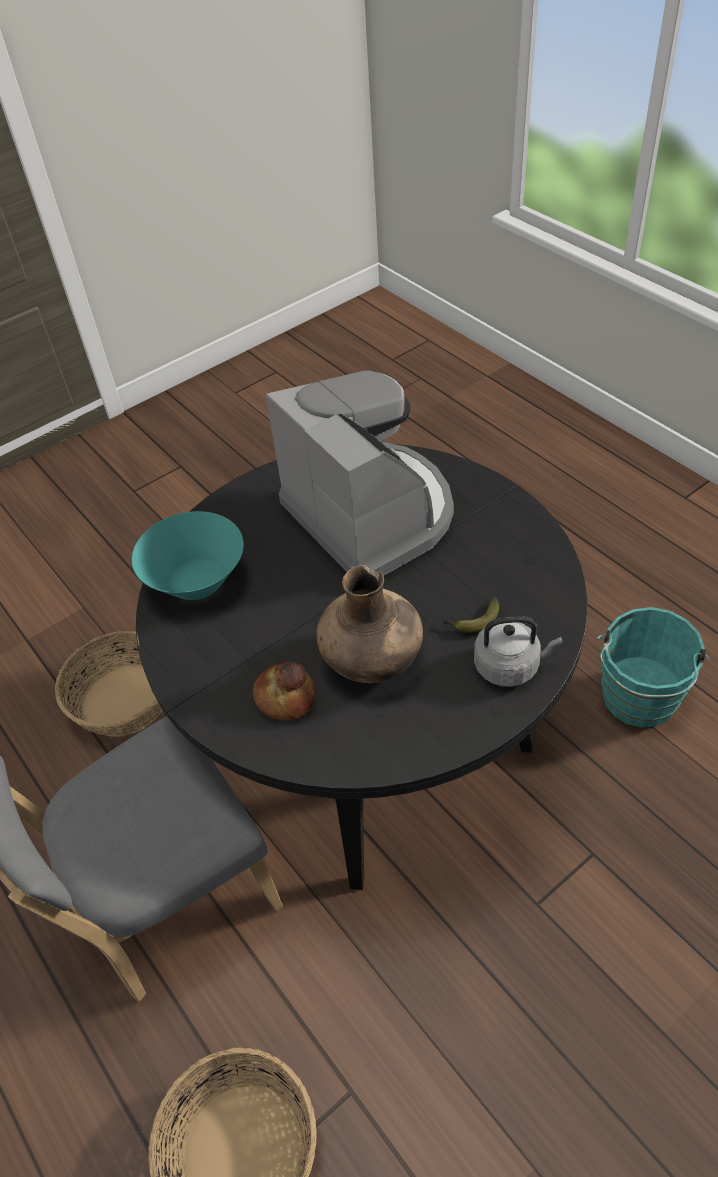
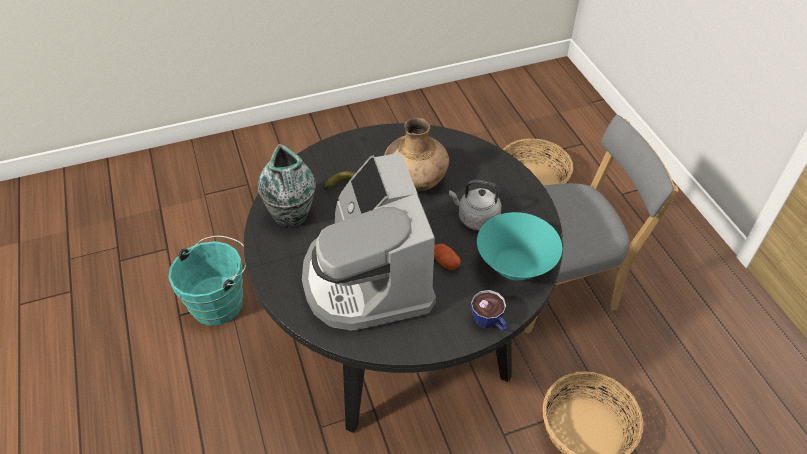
camera: 165 degrees left, 0 degrees up
(215, 513) = (490, 322): none -> cup
(284, 697) = (474, 176): bread -> none
(286, 559) = (445, 262): none -> potato
(510, 666) = (340, 156): grey kettle -> grey kettle (476, 218)
(513, 555) = (291, 216): none -> vase

